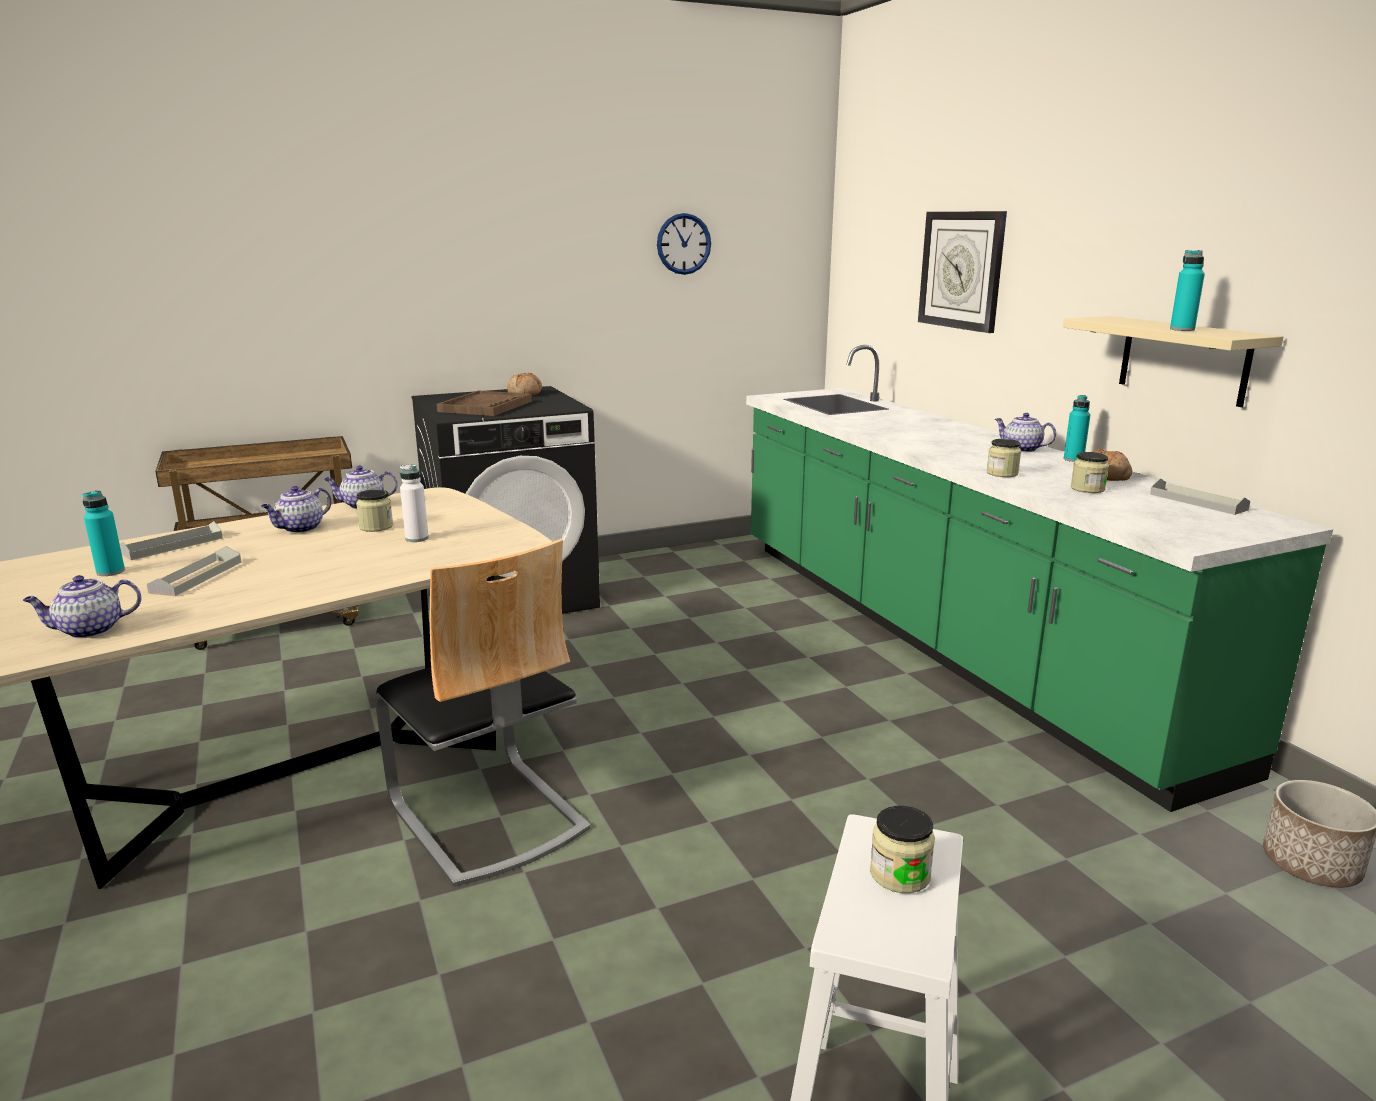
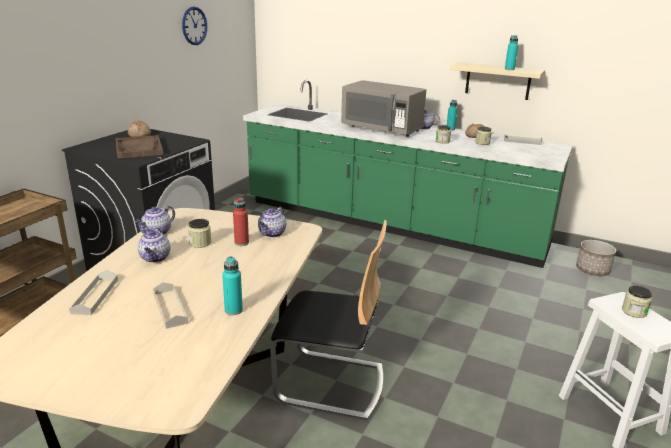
camera: 40 degrees left, 5 degrees up
(89, 631) = (191, 363): teapot -> teapot (272, 234)
(110, 572) = (98, 327): turquoise bottle -> turquoise bottle (233, 310)
(417, 538) = (241, 243): white bottle -> red bottle
(928, 440) = (381, 129): none -> grey microwave
(962, 270) = (361, 38): wall clock -> none

